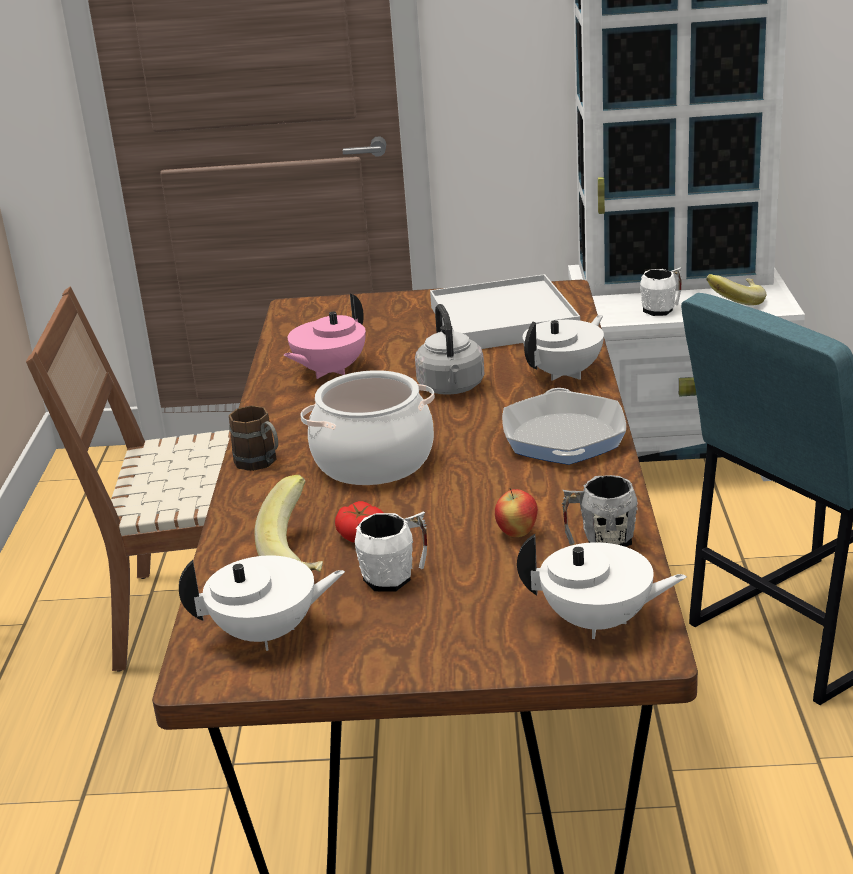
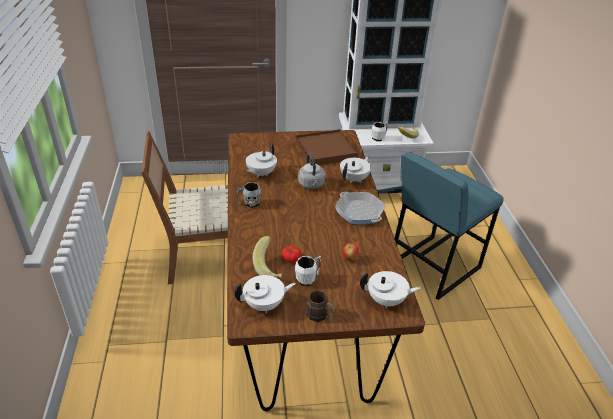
camera: 10 degrees left, 10 degrees up
(261, 463) = (244, 221): brown mug -> brown mug (320, 316)
(329, 371) = (261, 174): pink teapot -> white teapot
(373, 462) = (288, 221): cooking pot -> none
(503, 320) = (325, 150): white tray -> brown tray
(563, 437) = (359, 212): frying pan -> frying pan turned 150 degrees clockwise
(600, 541) = (381, 263): grey mug -> grey mug (249, 203)

